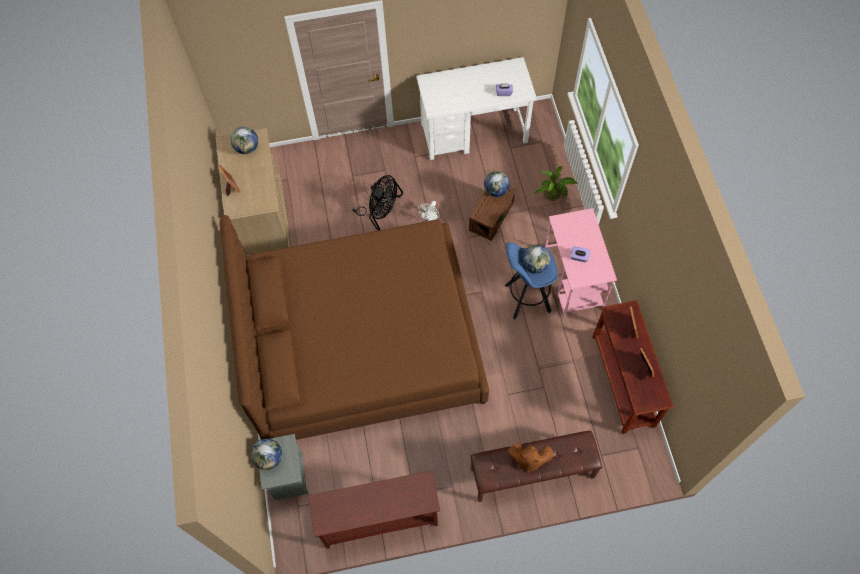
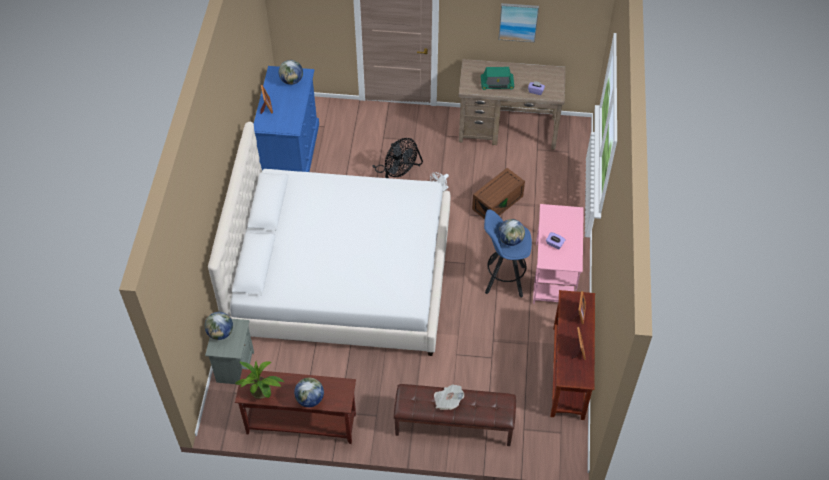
camera: 15 degrees right, 10 degrees down
(263, 219) = (291, 153): beige dresser -> blue dresser
(362, 340) = (341, 274): brown bed -> white bed
(462, 95) = (497, 84): none -> radio
(471, 24) = (518, 22): none -> picture
(474, 132) = (508, 129): white desk -> brown desk
(495, 191) = (505, 178): globe -> globe (310, 399)
(528, 459) = (447, 401): brown plush toy -> newspaper
(554, 195) = (562, 199): potted plant -> potted plant (262, 392)

